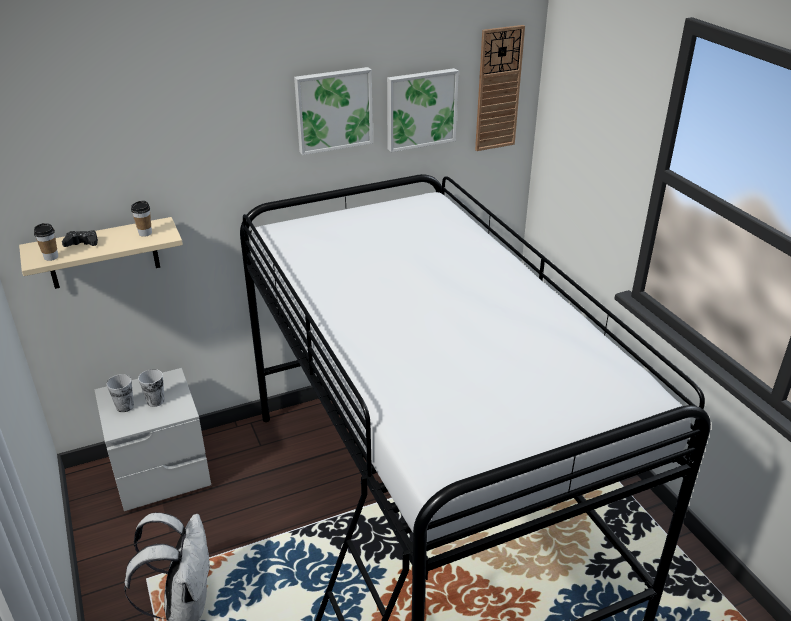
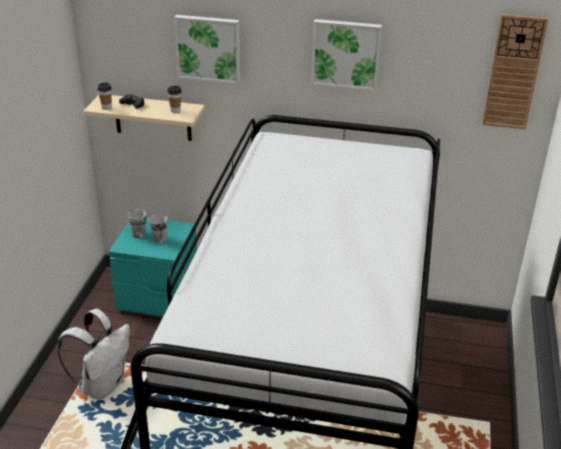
camera: 35 degrees right, 0 degrees up
(161, 472) = (159, 296): white nightstand -> turquoise nightstand
(420, 109) = (429, 72): picture -> picture (208, 48)

